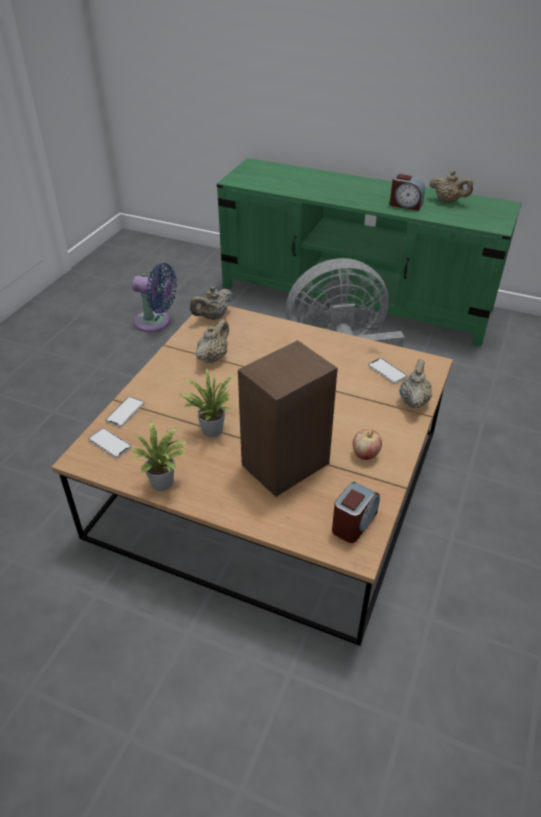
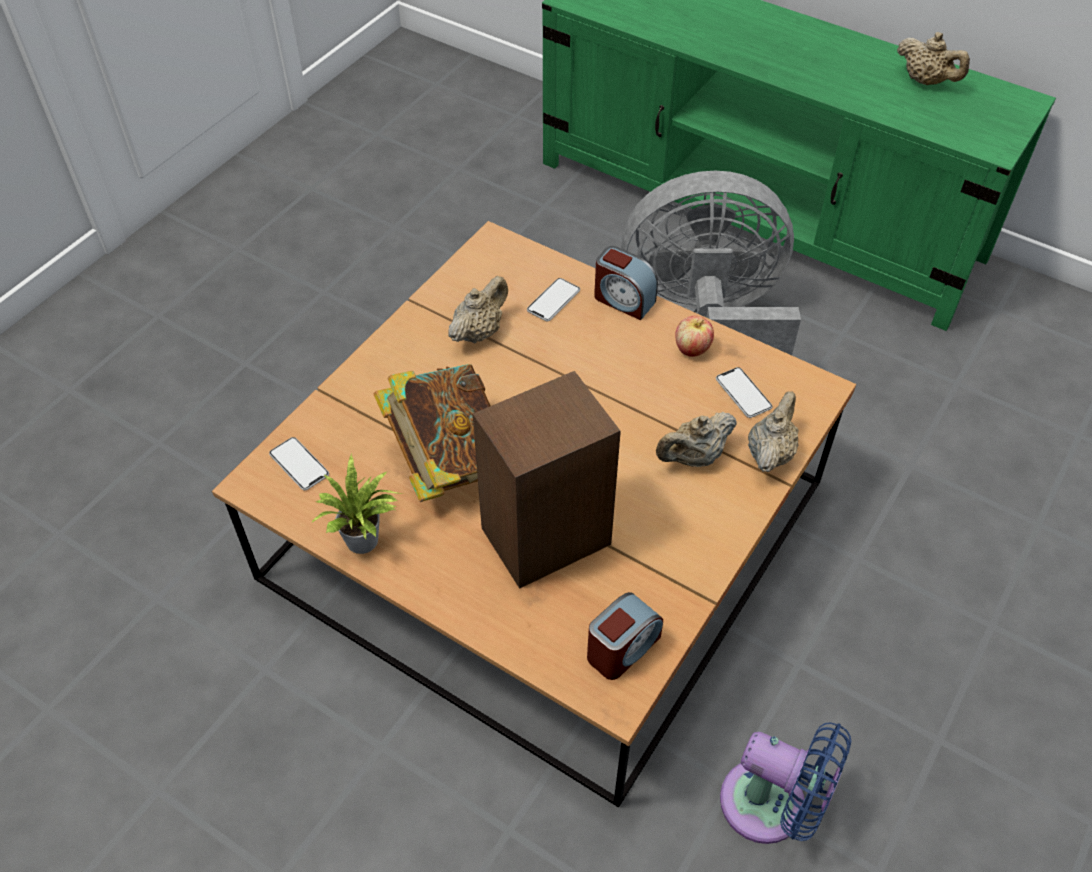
camera: 10 degrees right, 10 degrees up
(125, 412) = (330, 413): phone -> phone (553, 300)
(156, 322) = (424, 221): blue fan -> blue fan (771, 806)
(210, 428) = (449, 459): potted plant -> book
(213, 317) = (493, 255): beige teapot -> beige teapot (694, 457)
(365, 454) = (669, 537): apple -> apple (692, 349)
(405, 205) = (849, 82): alarm clock -> alarm clock (623, 300)

